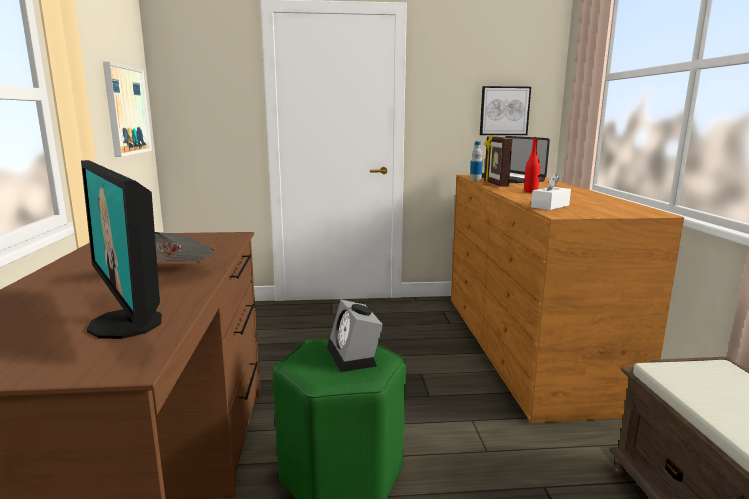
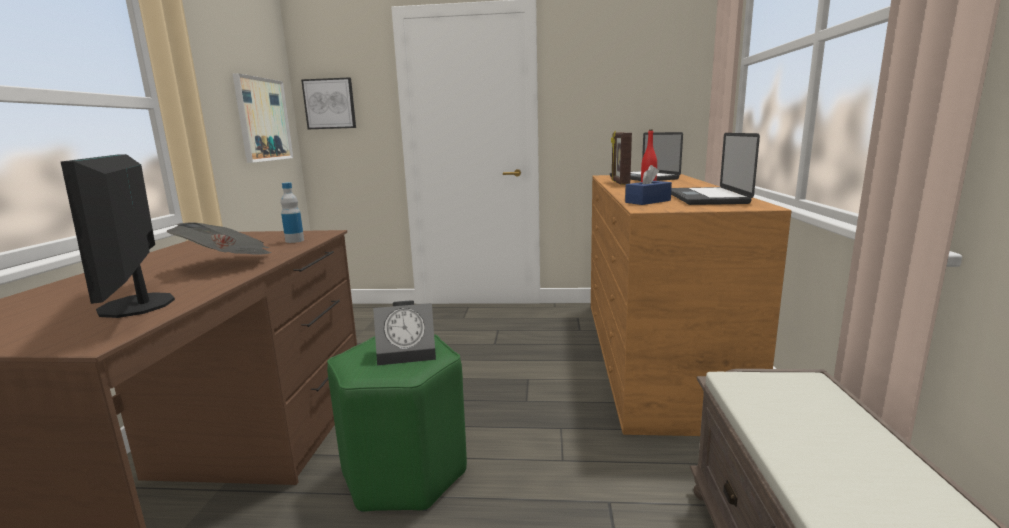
camera: 10 degrees right, 0 degrees up
(354, 357) = (409, 352): alarm clock -> alarm clock turned 90 degrees counterclockwise
(475, 179) = (605, 179): bottle -> bottle (294, 240)
(504, 111) = (645, 106): picture -> picture (329, 104)
(550, 206) = (648, 201): white tissue box -> blue tissue box
(596, 203) = (706, 198): none -> laptop

